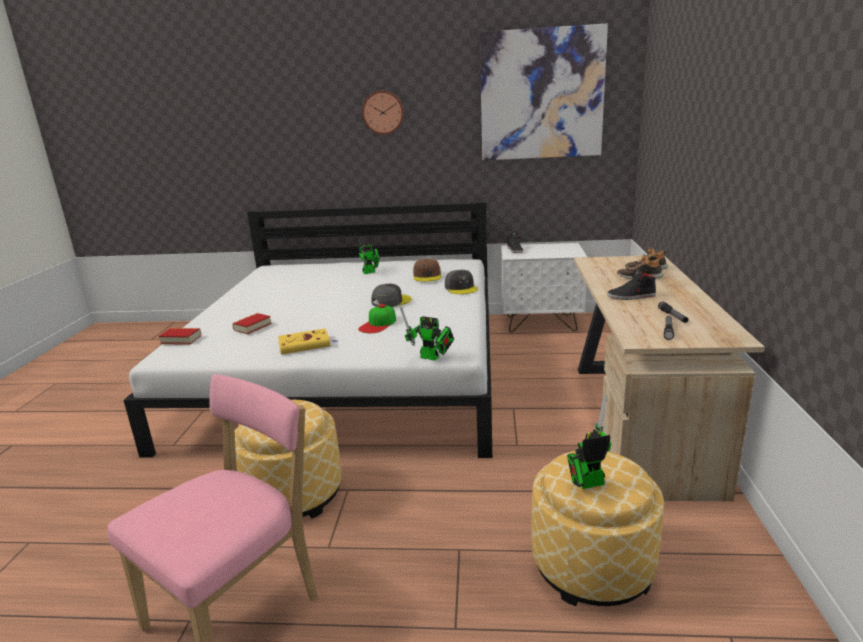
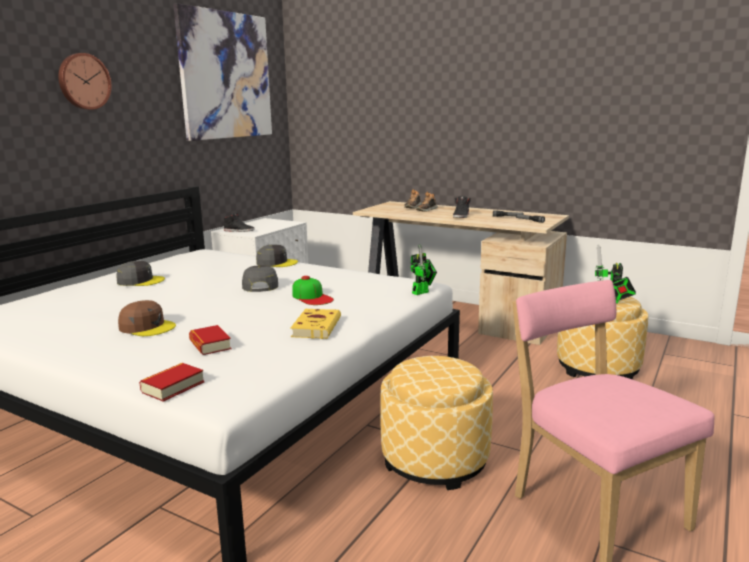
camera: 65 degrees left, 5 degrees down
(370, 272) = (140, 281): toy robot -> grey cap
(427, 276) = (219, 265): brown cap -> brown cap (147, 327)

